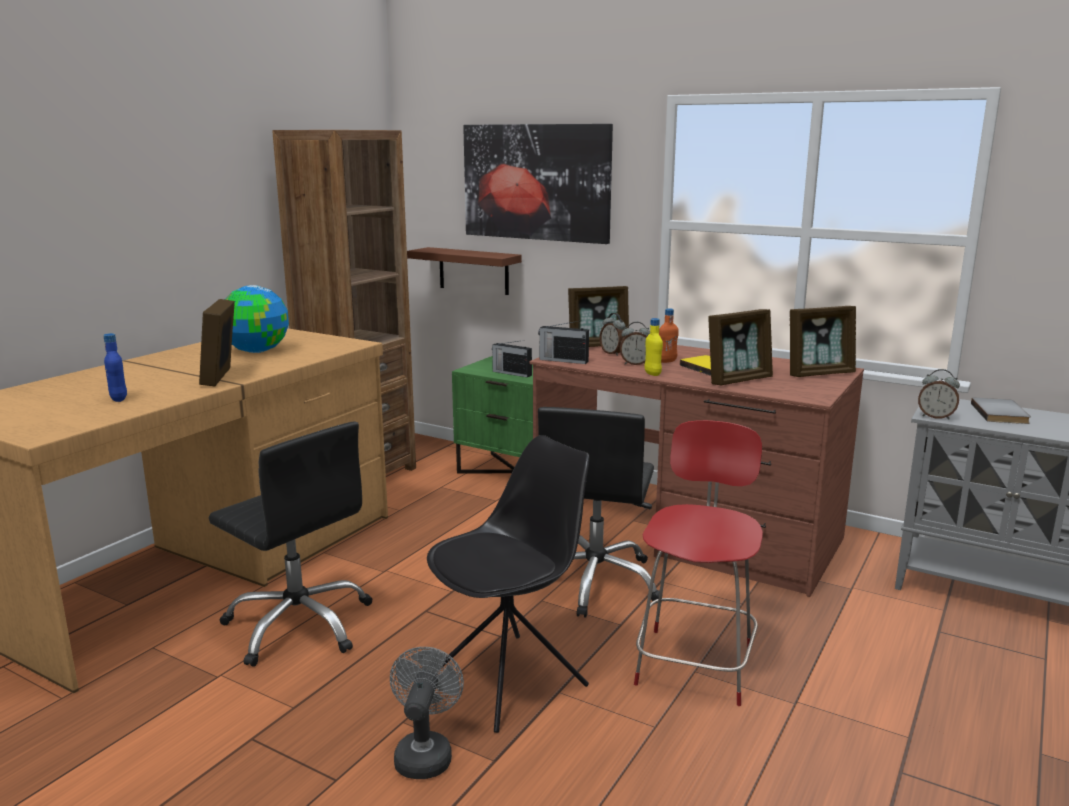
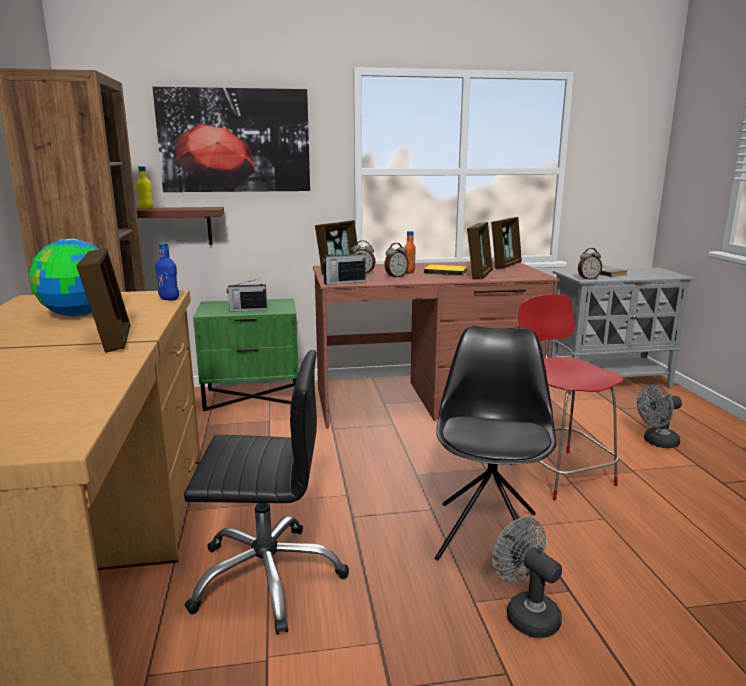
camera: 40 degrees left, 0 degrees up
(119, 399) = (45, 383): blue bottle -> blue bottle (169, 299)
(221, 377) = (111, 340): picture frame -> picture frame turned 150 degrees counterclockwise
(595, 582) = (428, 449): black office chair -> none
(652, 374) = (423, 280): yellow bottle -> yellow bottle (146, 209)
(904, 689) = (656, 442): none -> grey fan

